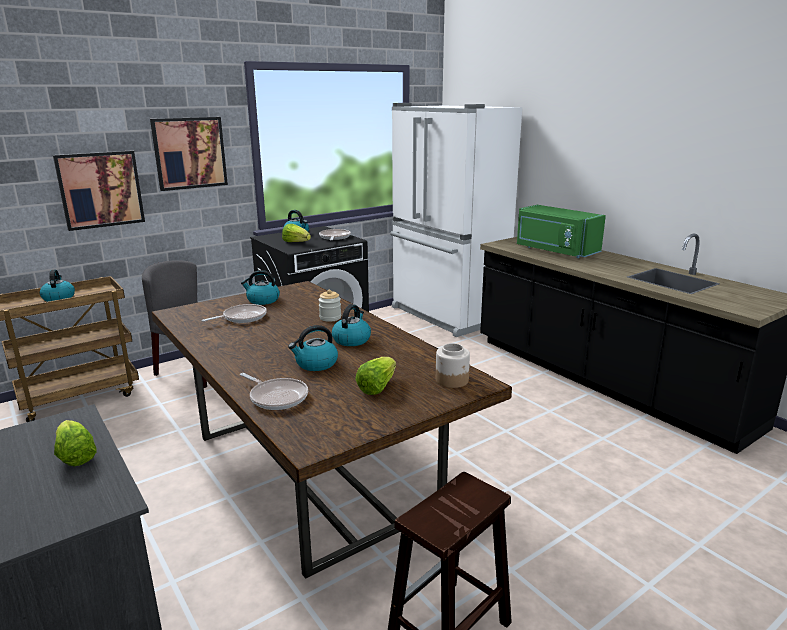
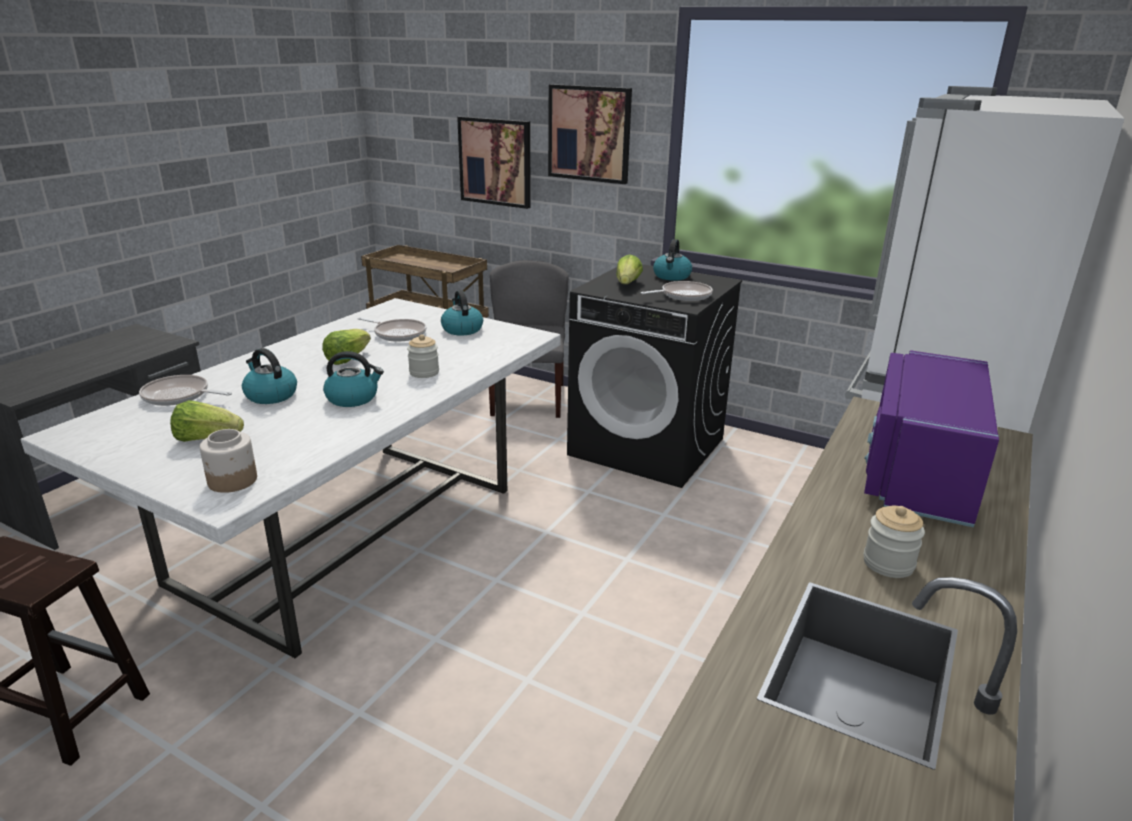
camera: 65 degrees right, 5 degrees up
(58, 298) = (428, 264): kettle -> none
(75, 456) = (102, 361): lettuce -> lettuce (347, 359)
(277, 397) = (179, 396): frying pan -> frying pan turned 90 degrees clockwise
(312, 468) = (353, 532): brown dining table -> white dining table
(555, 251) = (916, 473): green microwave -> purple microwave
(616, 266) = (888, 563): none -> jar

